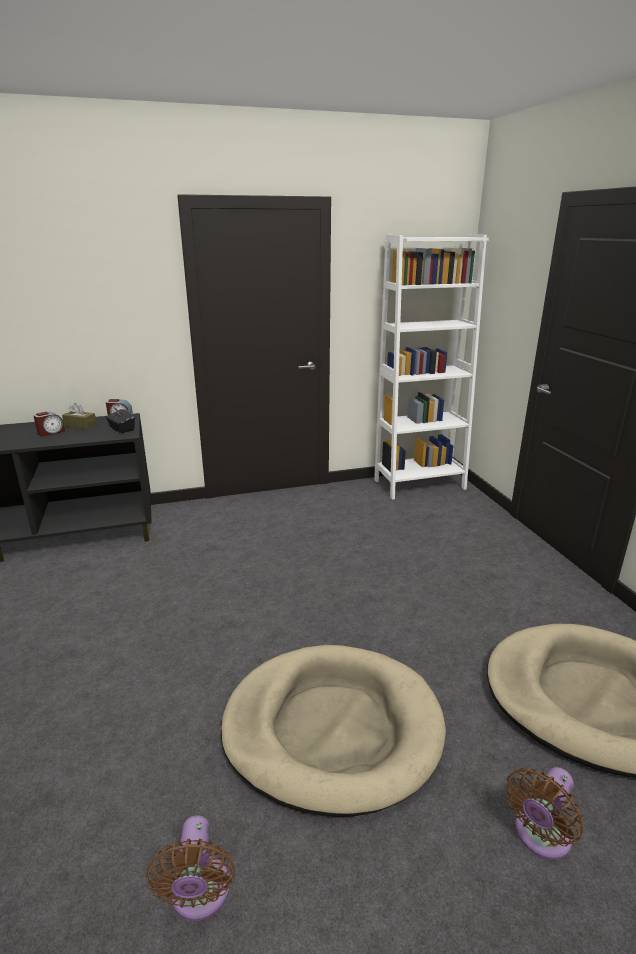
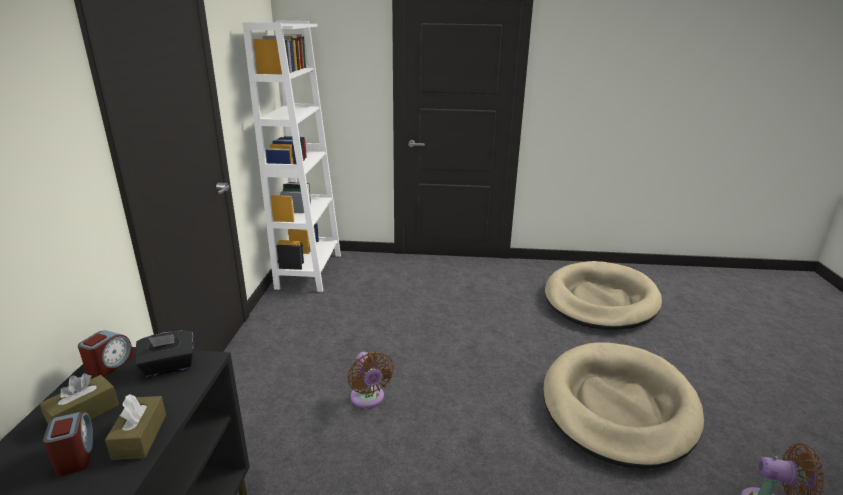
camera: 70 degrees left, 0 degrees up
(63, 439) = (140, 436): none -> brown tissue box
(539, 836) = (695, 352): brown fan -> brown fan (368, 399)

